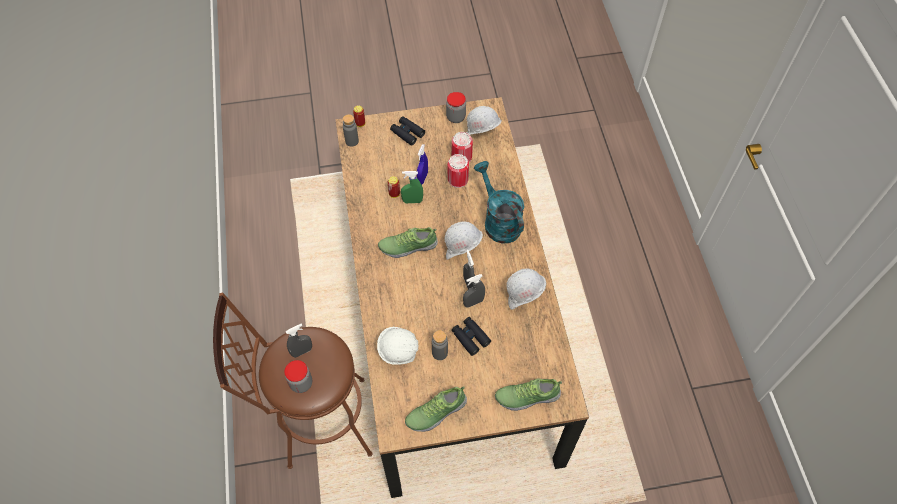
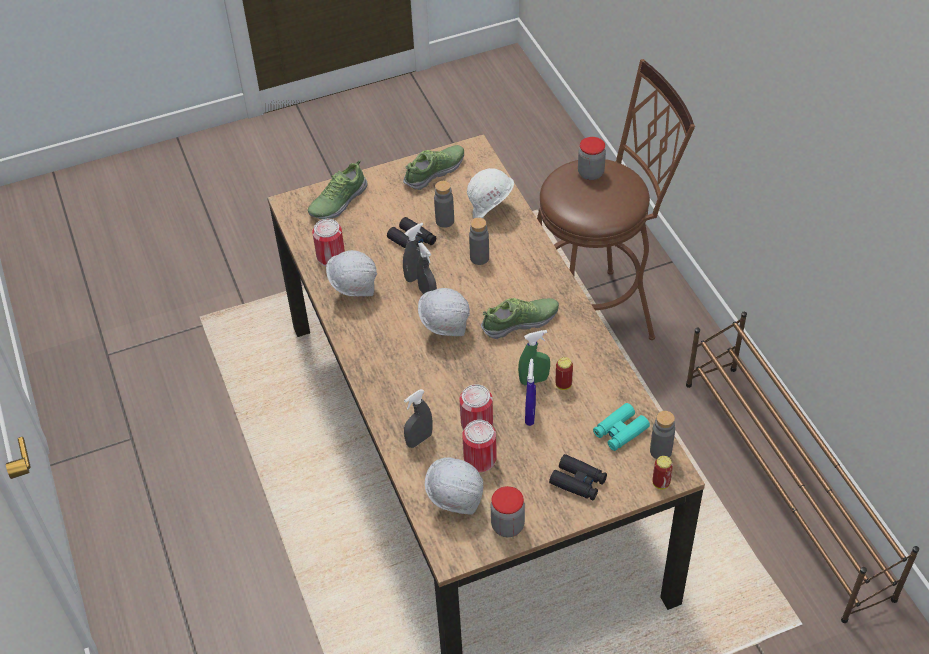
camera: 170 degrees right, 10 degrees down
(255, 257) = (784, 487): none -> brown shoe rack
(302, 351) = (604, 199): grey spray bottle -> grey spray bottle (419, 440)
(370, 157) = (620, 431): none -> turquoise binoculars
(421, 309) = (479, 258): none -> grey bottle
(498, 221) = (404, 376): turquoise watering can -> none
(527, 396) = (337, 201): shoe -> shoe turned 150 degrees clockwise
(538, 336) = (331, 256): none -> can

